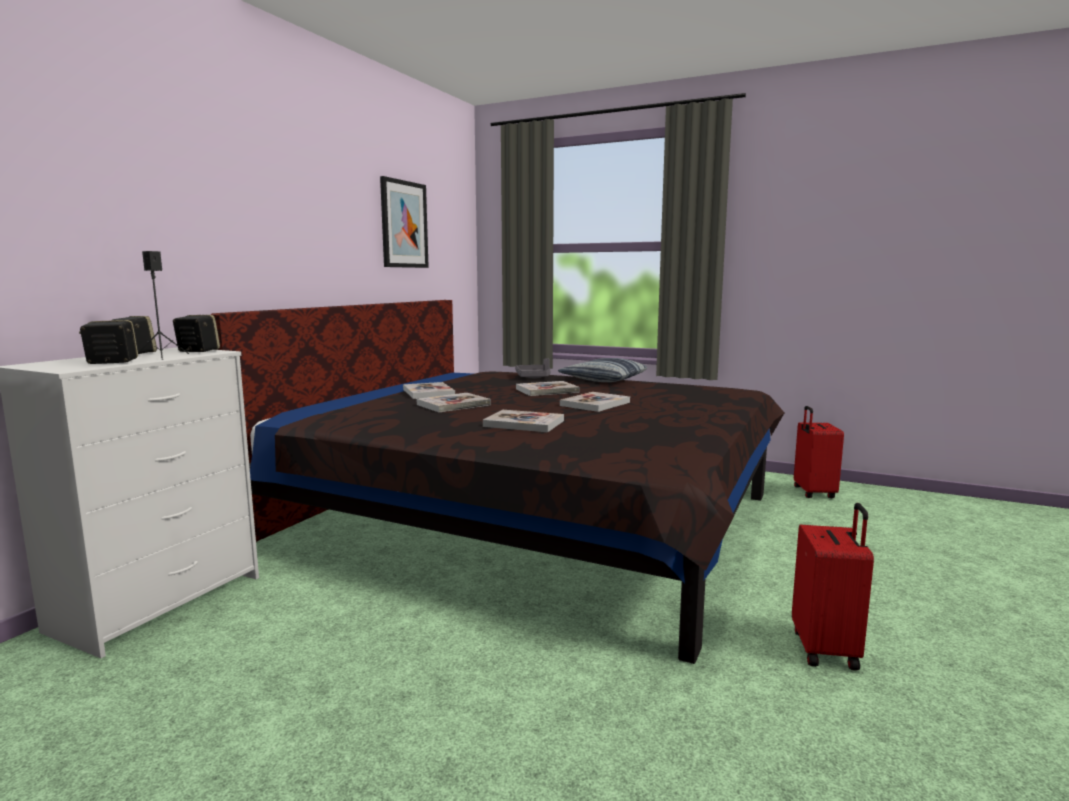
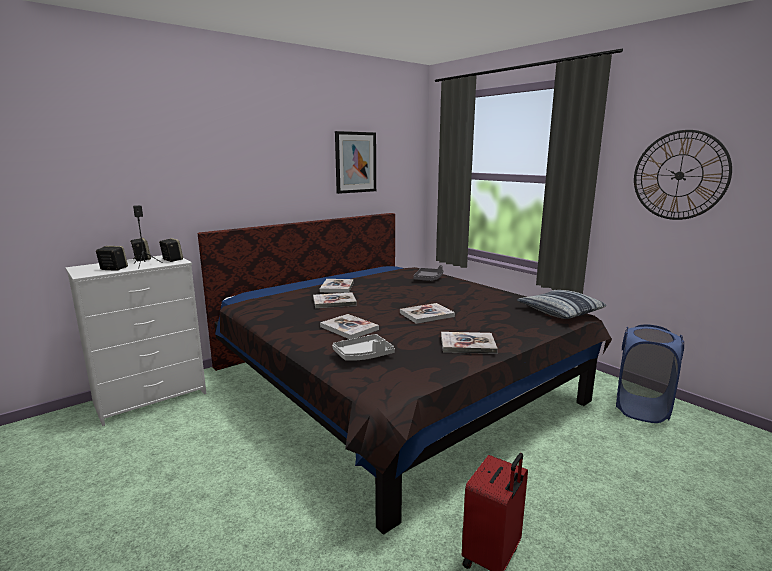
camera: 25 degrees right, 5 degrees up
(547, 390) = (415, 295): book -> book (467, 344)
(592, 442) = (363, 355): none -> grey tray
(603, 379) = (475, 287): pillow -> pillow (559, 311)
(812, 493) = (641, 408): red suitcase -> blue laundry basket
(814, 232) = (679, 175): none -> wall clock

